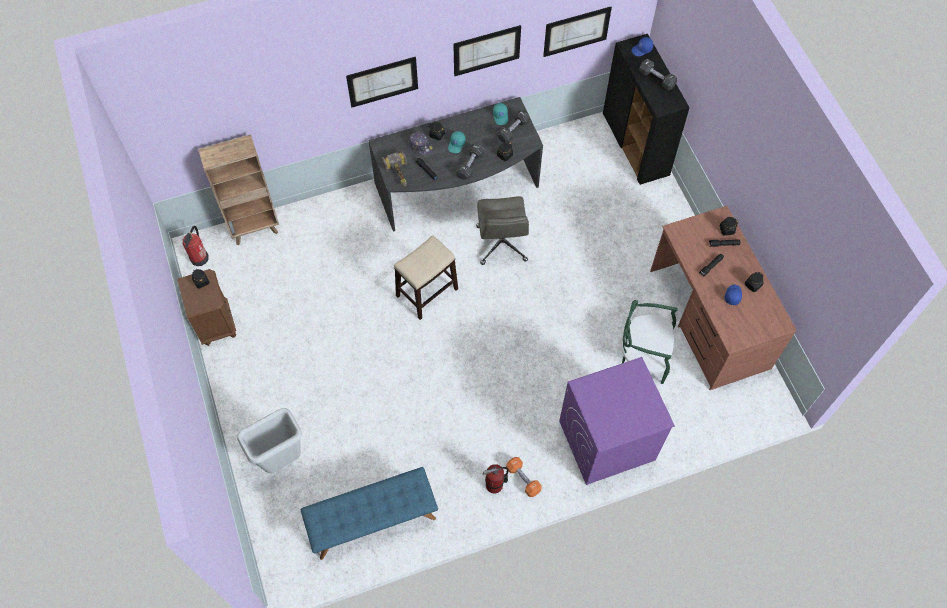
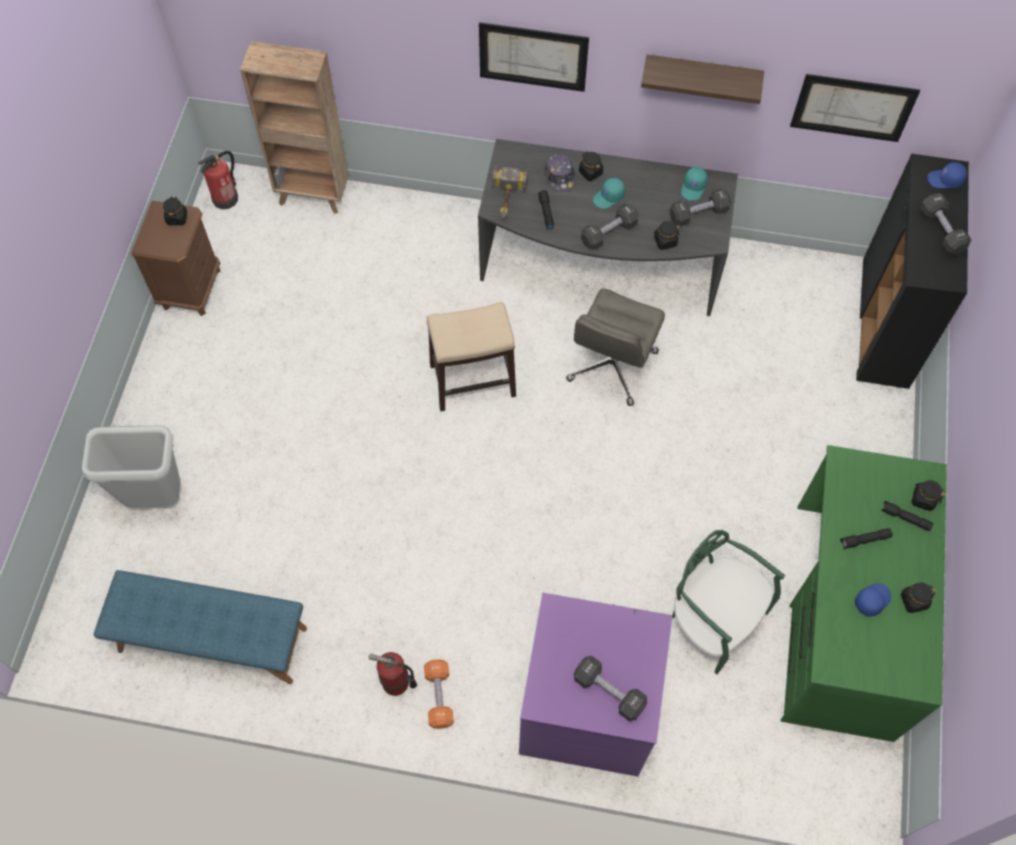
camera: 30 degrees right, 0 degrees up
(486, 50) = (702, 76): picture -> shelf
(635, 413) = (609, 691): none -> black dumbbell
(708, 319) = (842, 619): brown desk -> green desk

